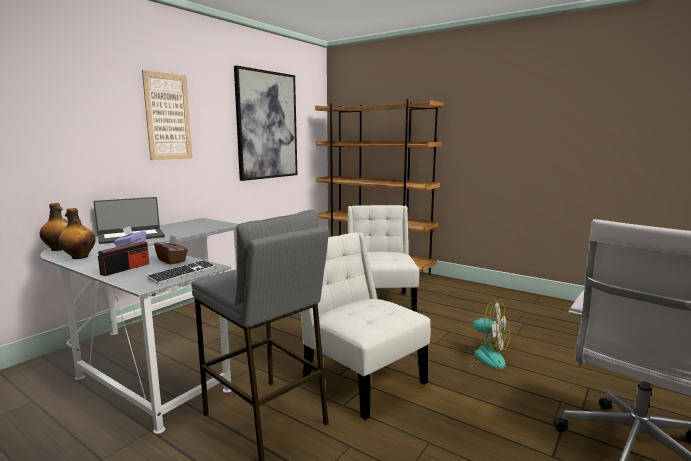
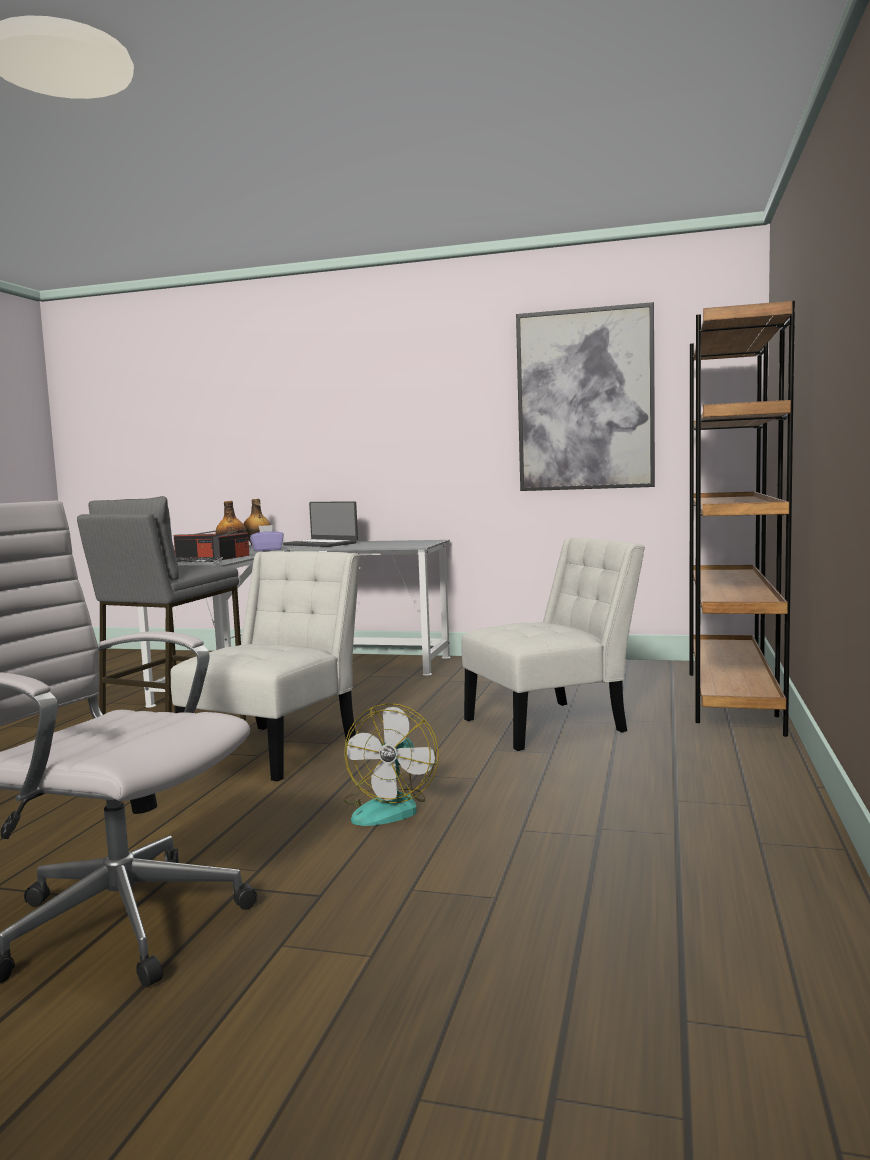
camera: 70 degrees right, 5 degrees down
(168, 117) = (407, 403): picture -> none
(172, 260) = (231, 557): brown tissue box -> radio

